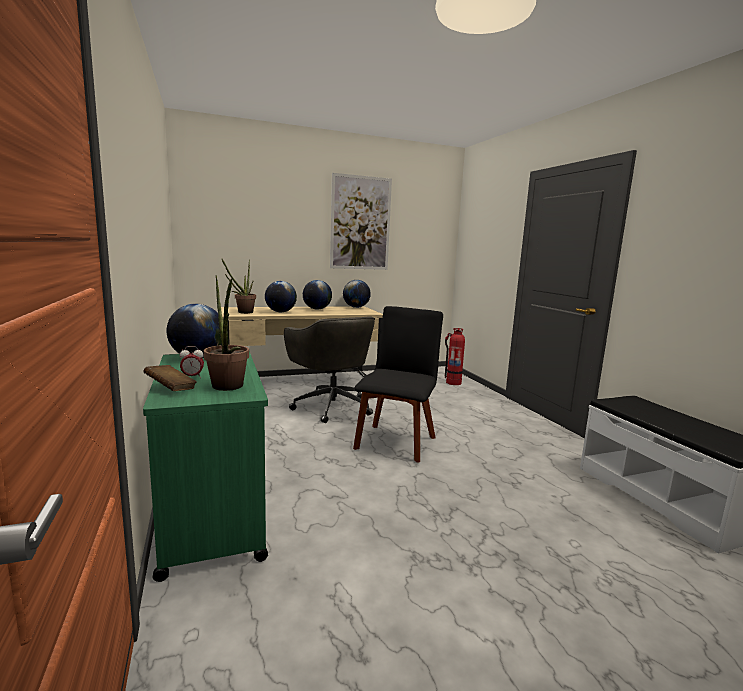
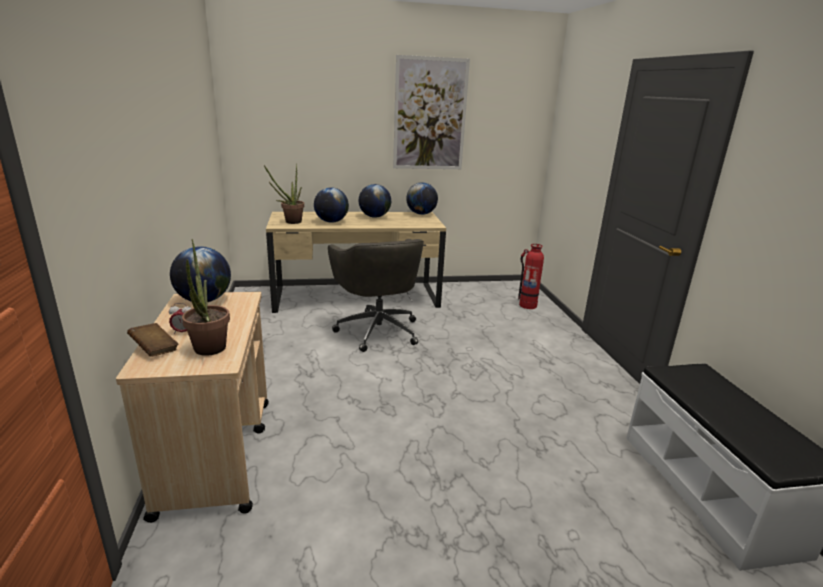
camera: 10 degrees right, 10 degrees up
(212, 514) = (217, 453): green cart -> beige cart
(396, 441) = (430, 382): black chair -> none

